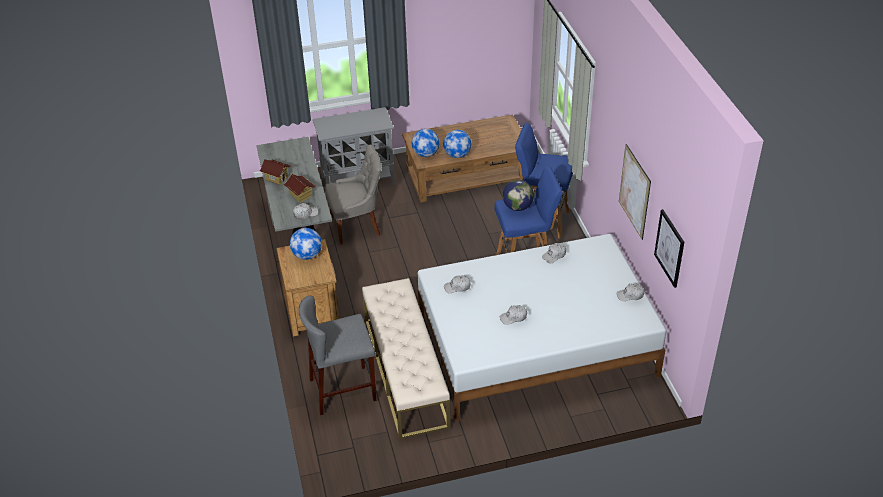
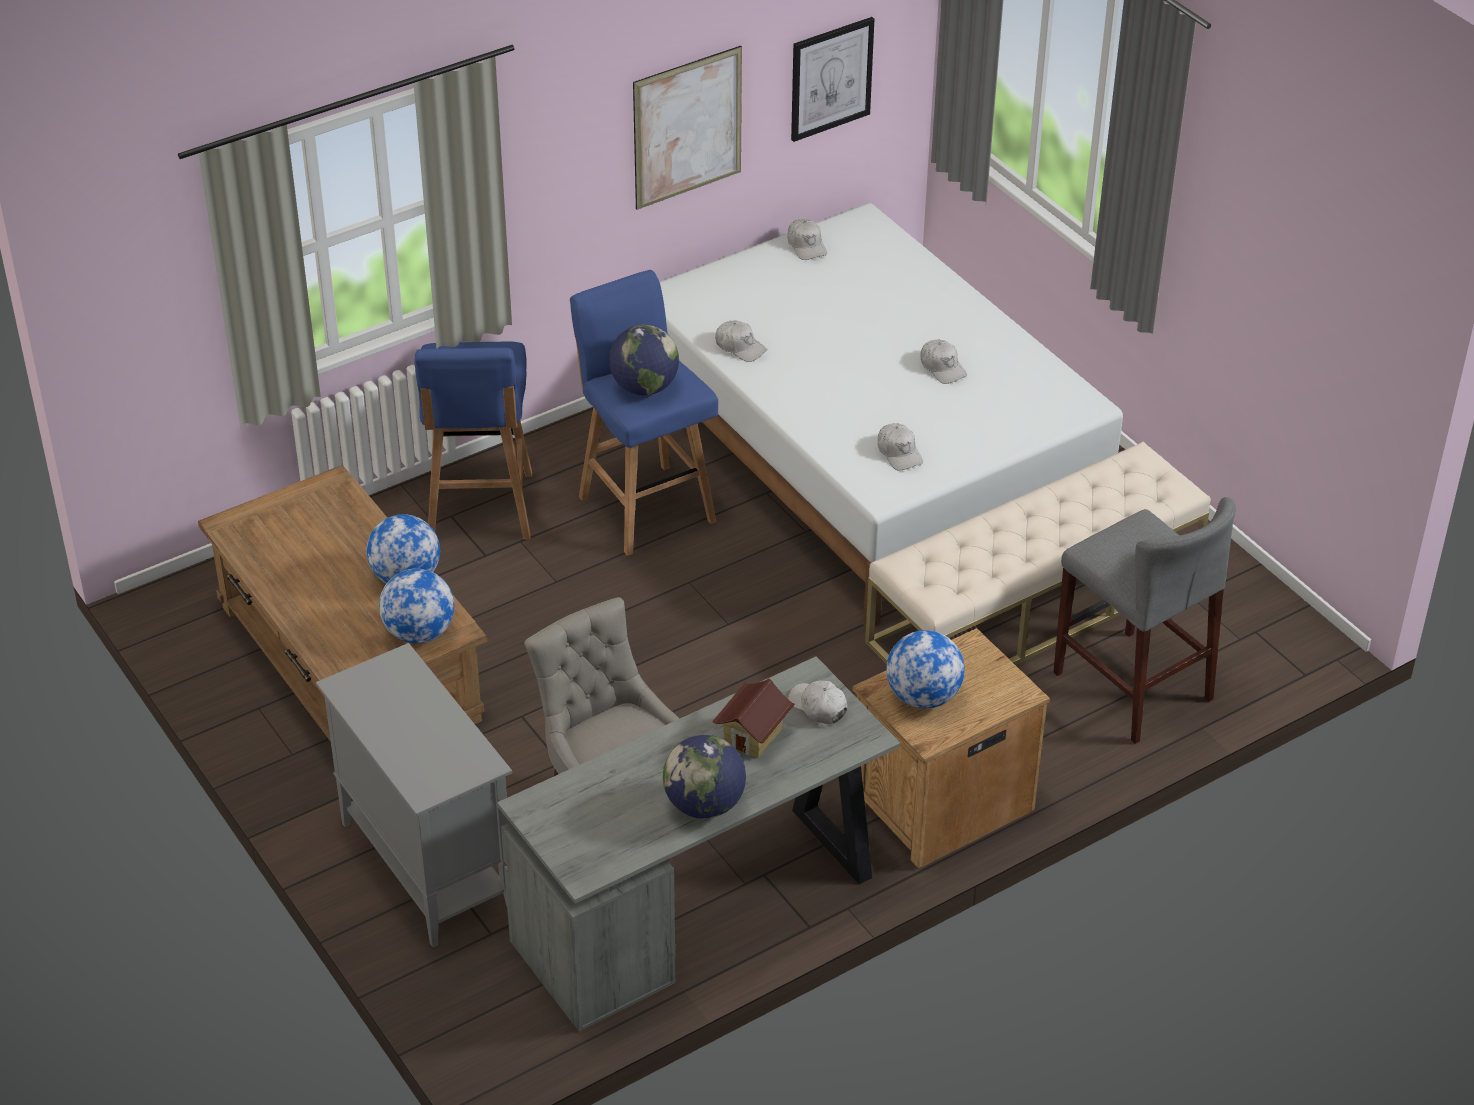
camera: 110 degrees left, 0 degrees up
(276, 178) = (704, 805): toy house -> globe

